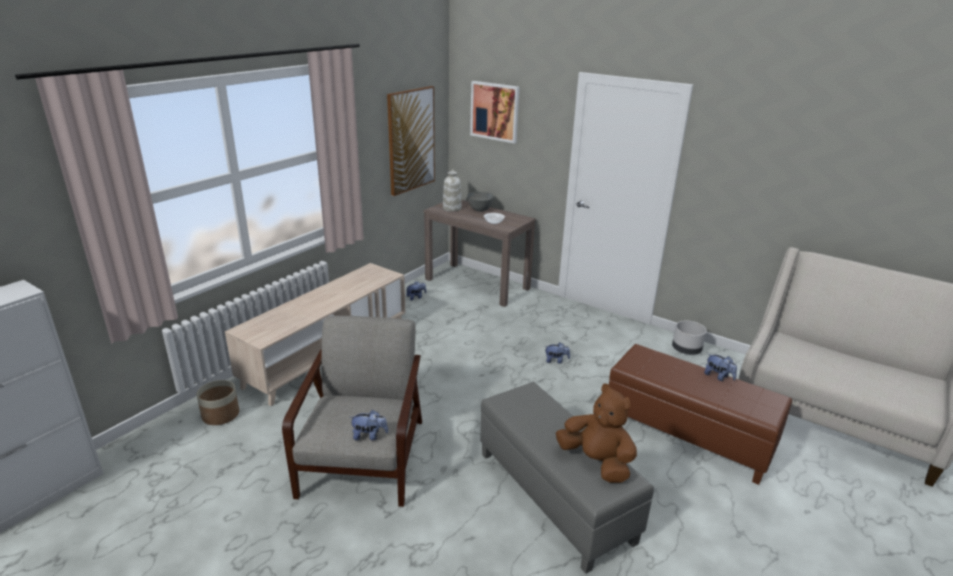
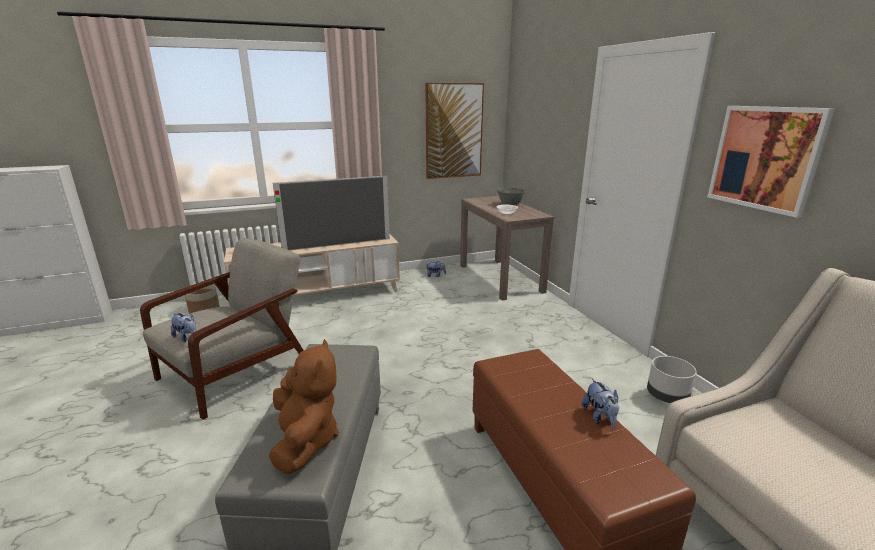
camera: 35 degrees right, 5 degrees down
(348, 293) = (337, 244): none -> television
(451, 208) = (487, 200): white vase -> none
(495, 111) = (534, 106): picture -> picture (765, 158)
(556, 361) = (493, 356): plush toy -> none

